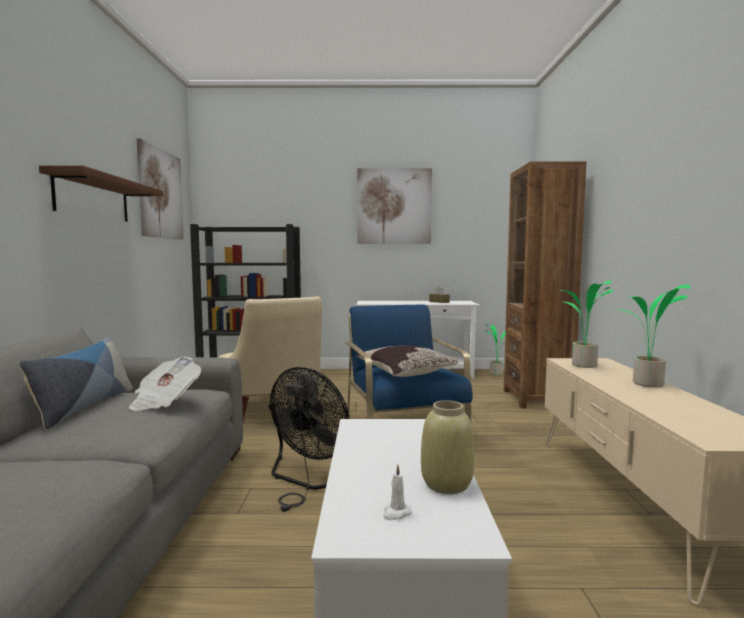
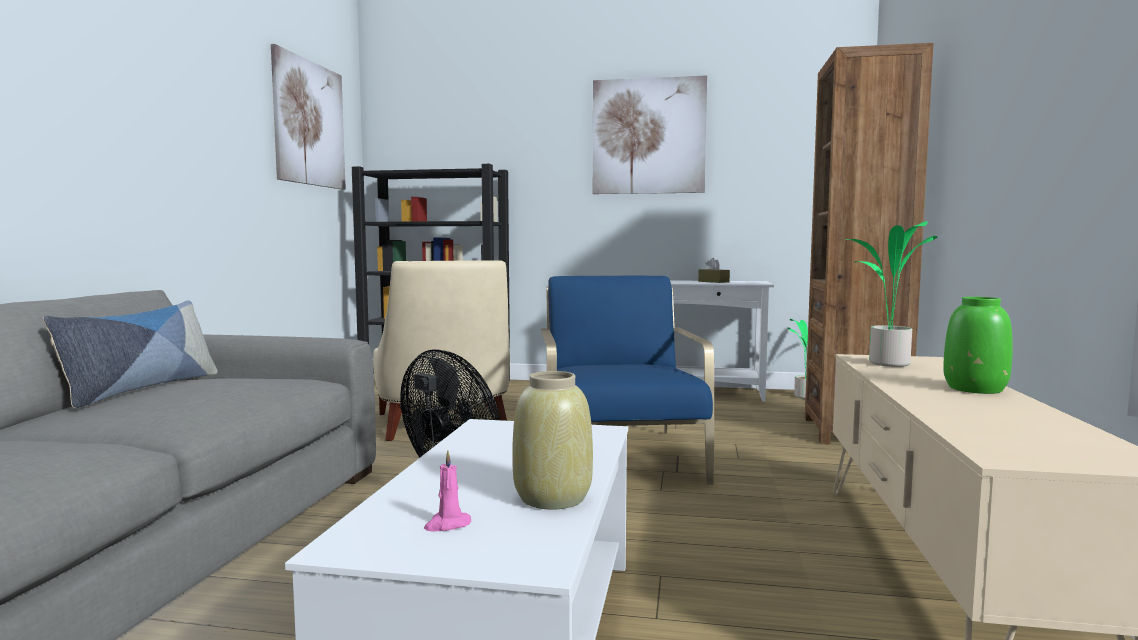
camera: 10 degrees right, 0 degrees up
(93, 198) = (199, 123): brown shelf -> none
(165, 401) = (241, 385): newspaper -> none
(396, 513) = (447, 525): white candle -> pink candle
(405, 373) = (612, 372): pillow -> none
(648, 385) = (975, 389): potted plant -> green vase

